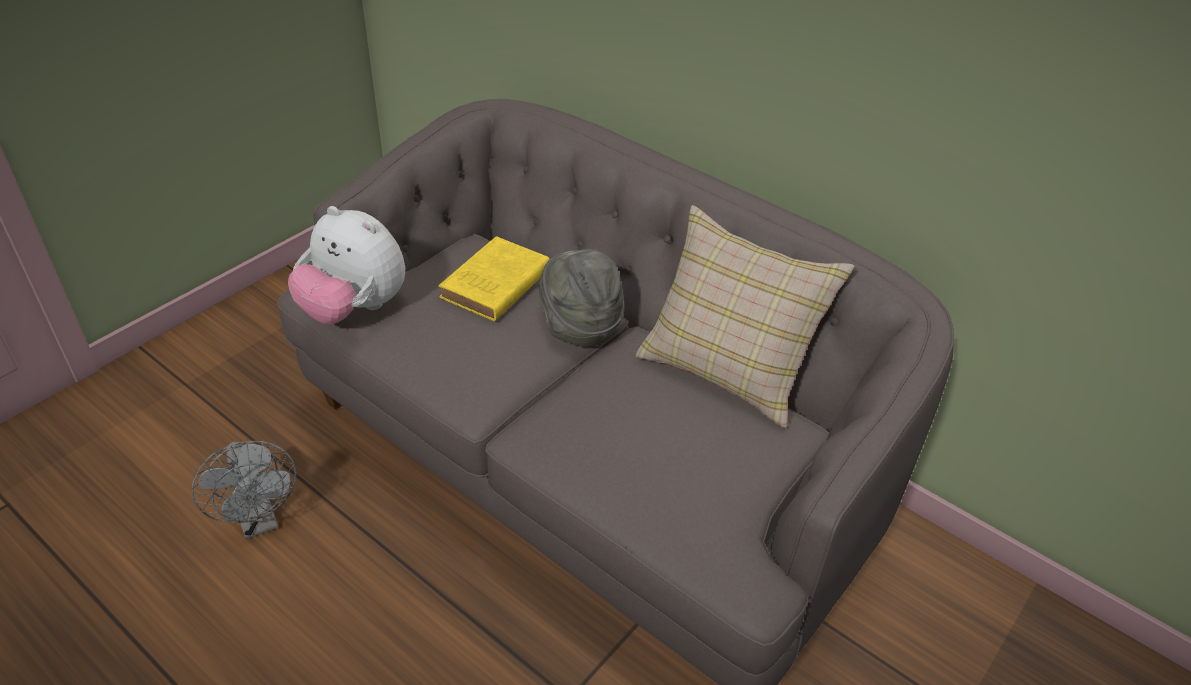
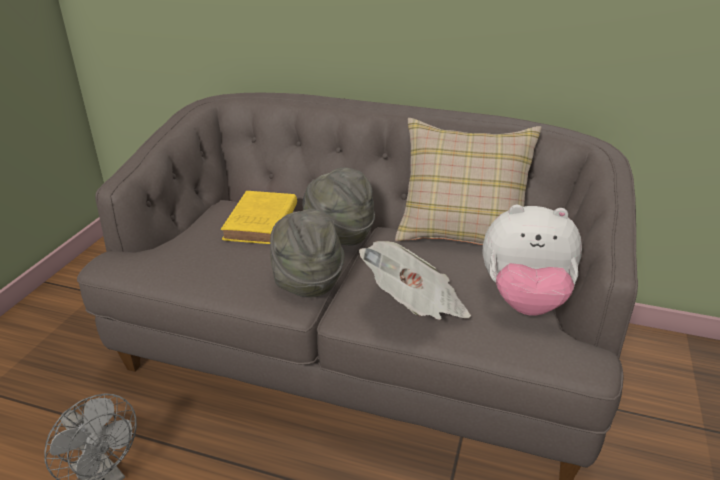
camera: 20 degrees left, 10 degrees down
(354, 309) = (153, 264): plush toy -> plush toy (524, 300)
(504, 379) = (306, 280): none -> grey hat
(600, 453) = (415, 305): none -> newspaper

